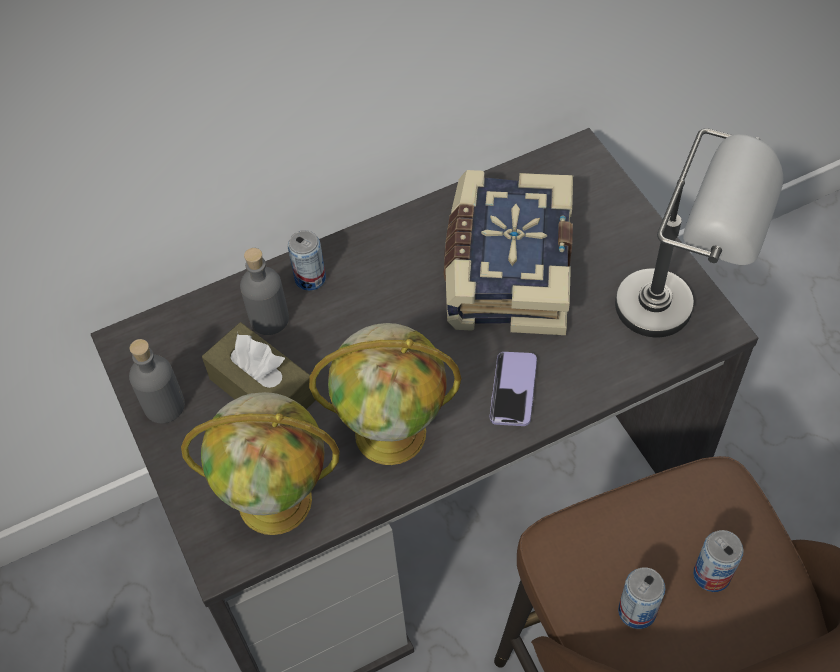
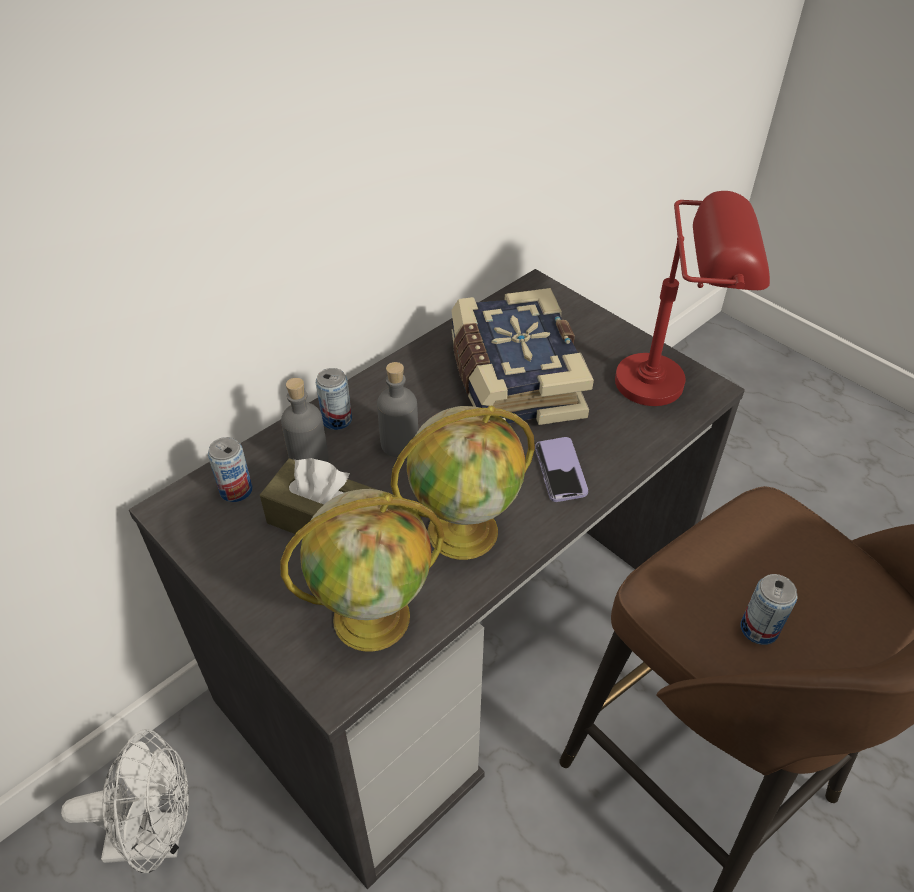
camera: 20 degrees left, 10 degrees down
(94, 621) = (158, 836): none -> white fan
(164, 406) = (227, 557): grey bottle -> grey bottle (399, 443)
(680, 312) = (673, 382): grey table lamp -> red table lamp
(711, 574) = (807, 580): can -> can (236, 490)

